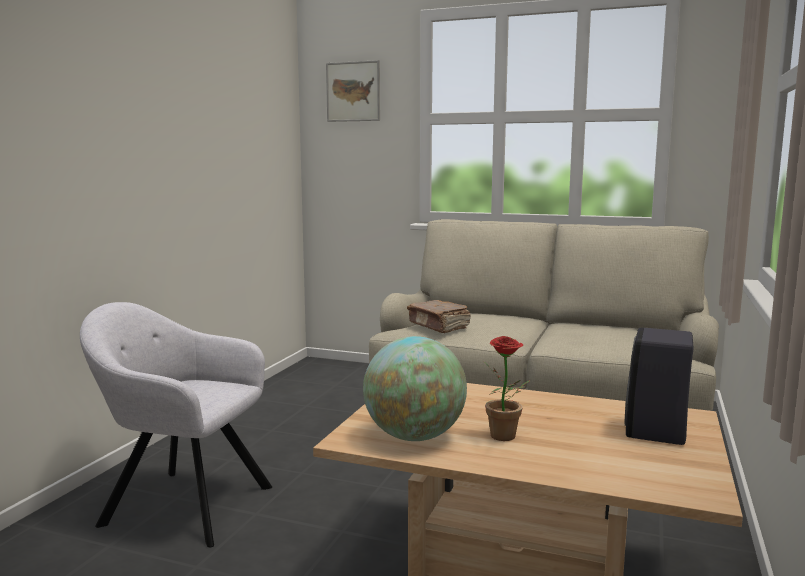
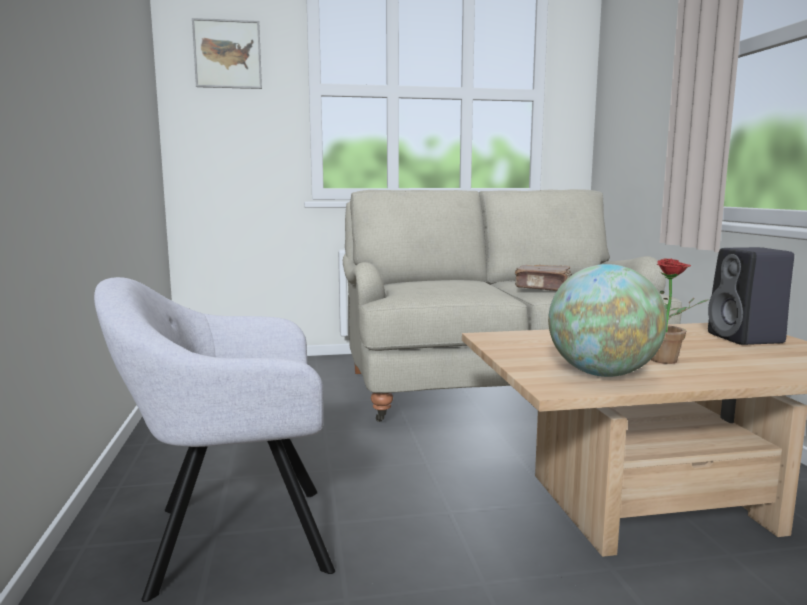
camera: 30 degrees left, 0 degrees up
(439, 326) = (425, 290): brown book -> brown book (543, 288)

